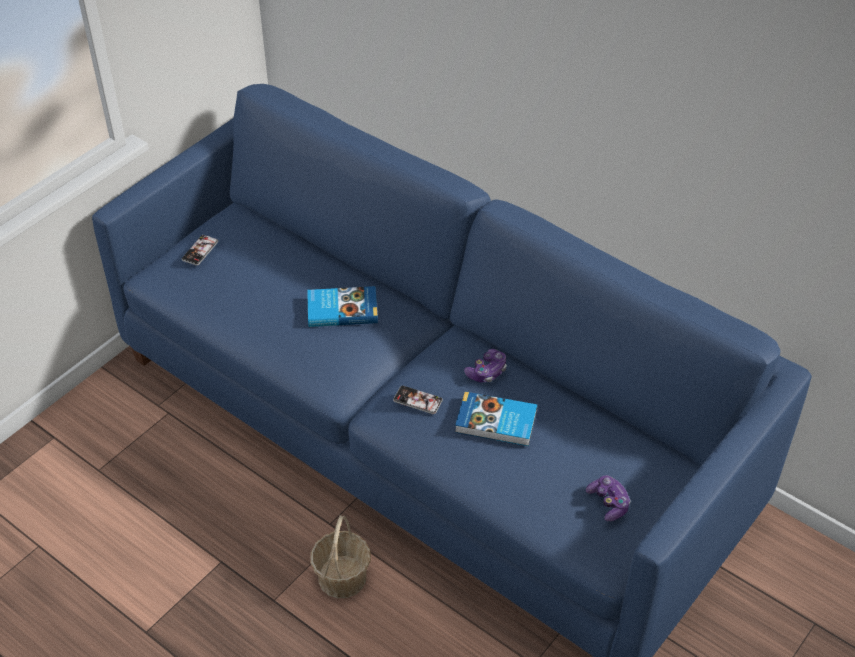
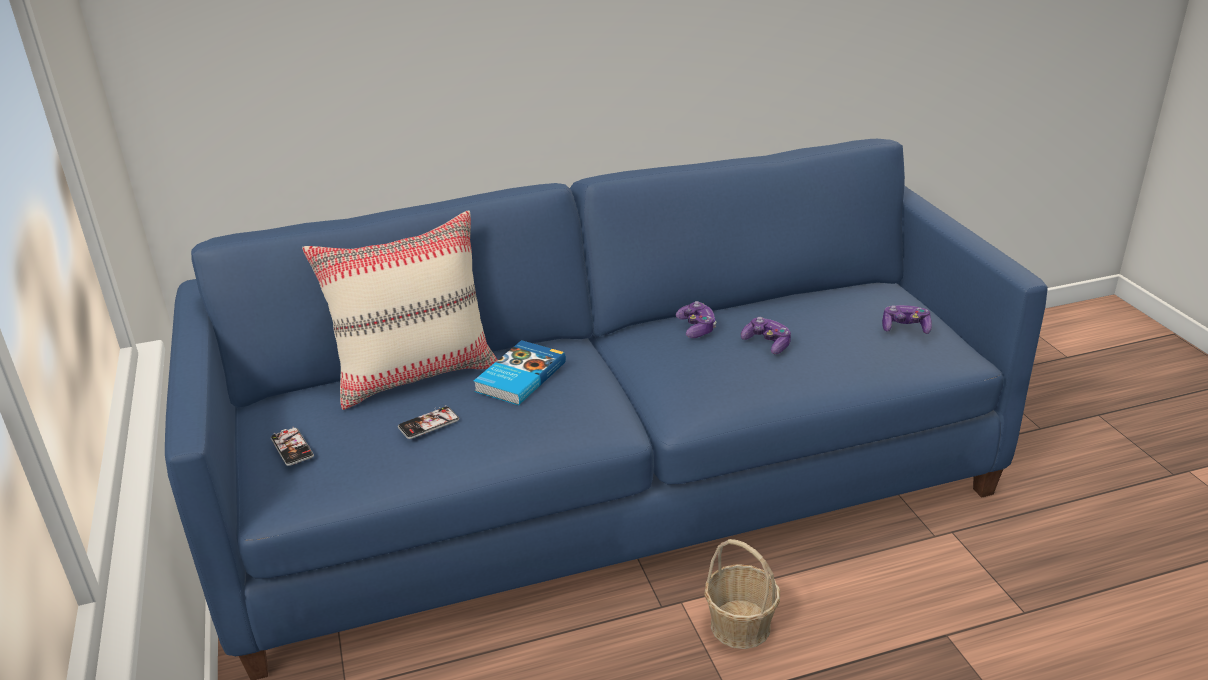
camera: 55 degrees left, 15 degrees down
(312, 258) = (416, 375): none -> beige pillow
(417, 400) = (695, 375): phone -> phone (428, 424)
(496, 423) = (767, 343): book -> game controller

